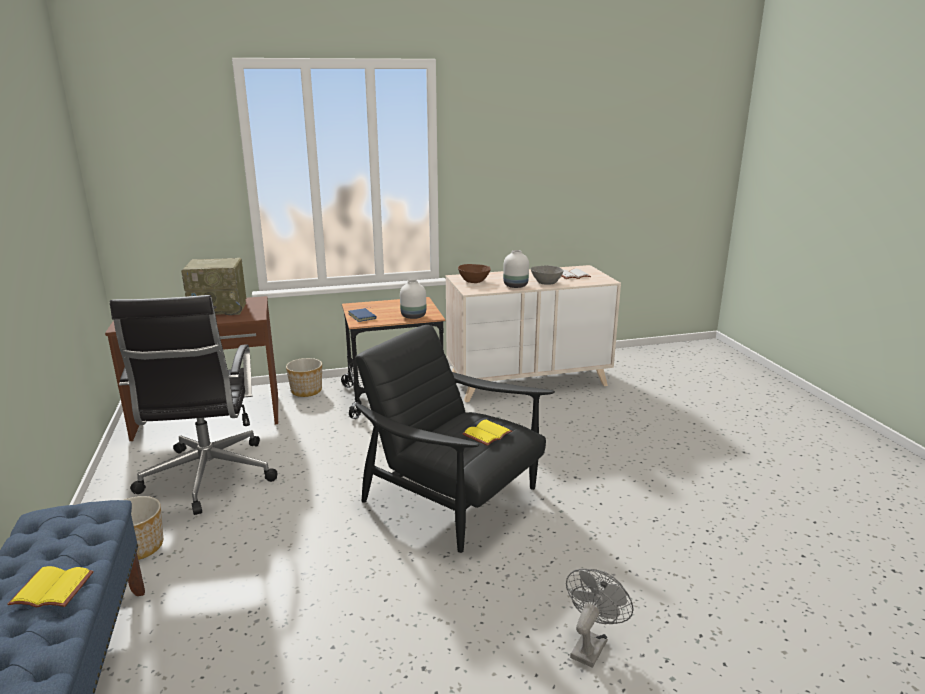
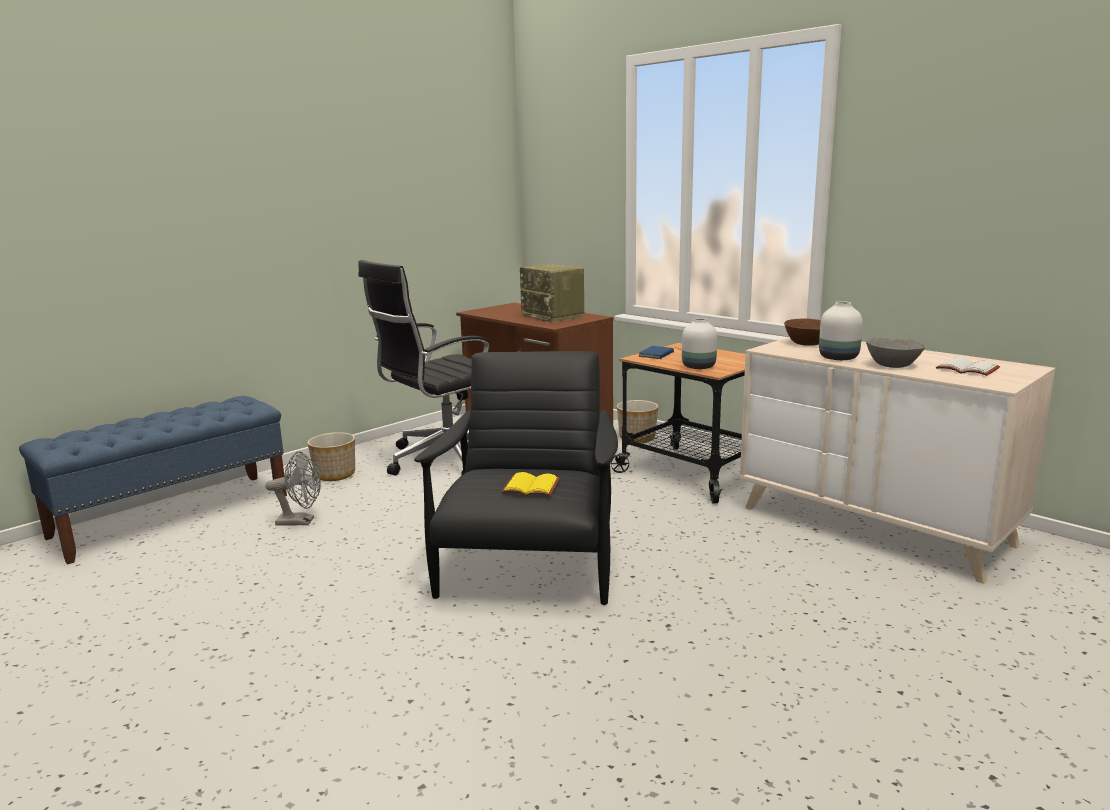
camera: 60 degrees right, 5 degrees down
(50, 590) = (152, 424): yellow book -> none
(591, 644) = (323, 723): grey fan -> grey fan (301, 521)

